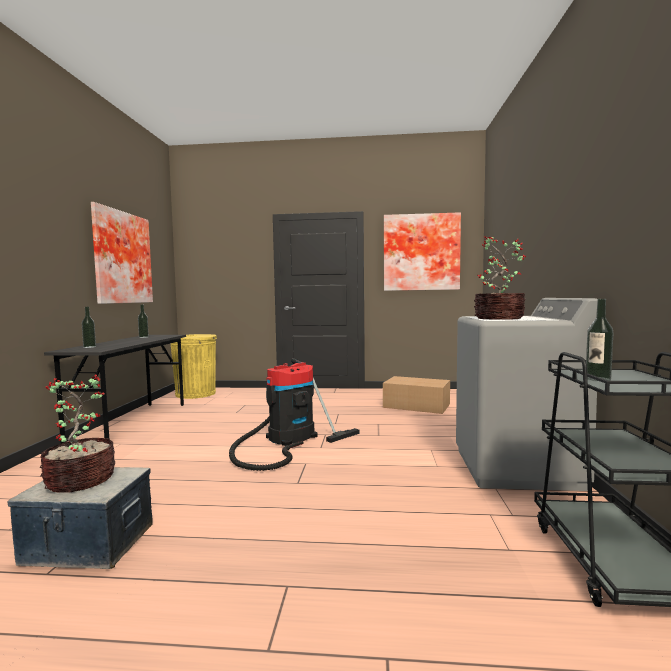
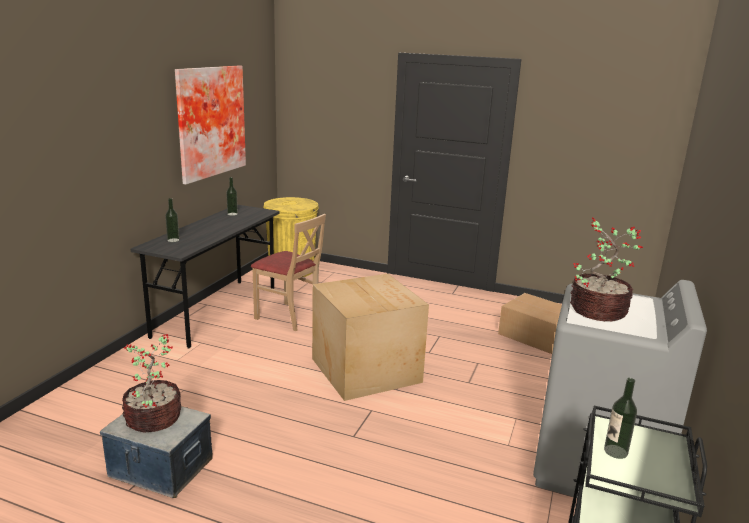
camera: 15 degrees right, 15 degrees up
(203, 418) = (289, 317): none -> beige chair
(287, 439) = (366, 369): vacuum cleaner -> cardboard box
(421, 252) = (595, 126): picture -> none

